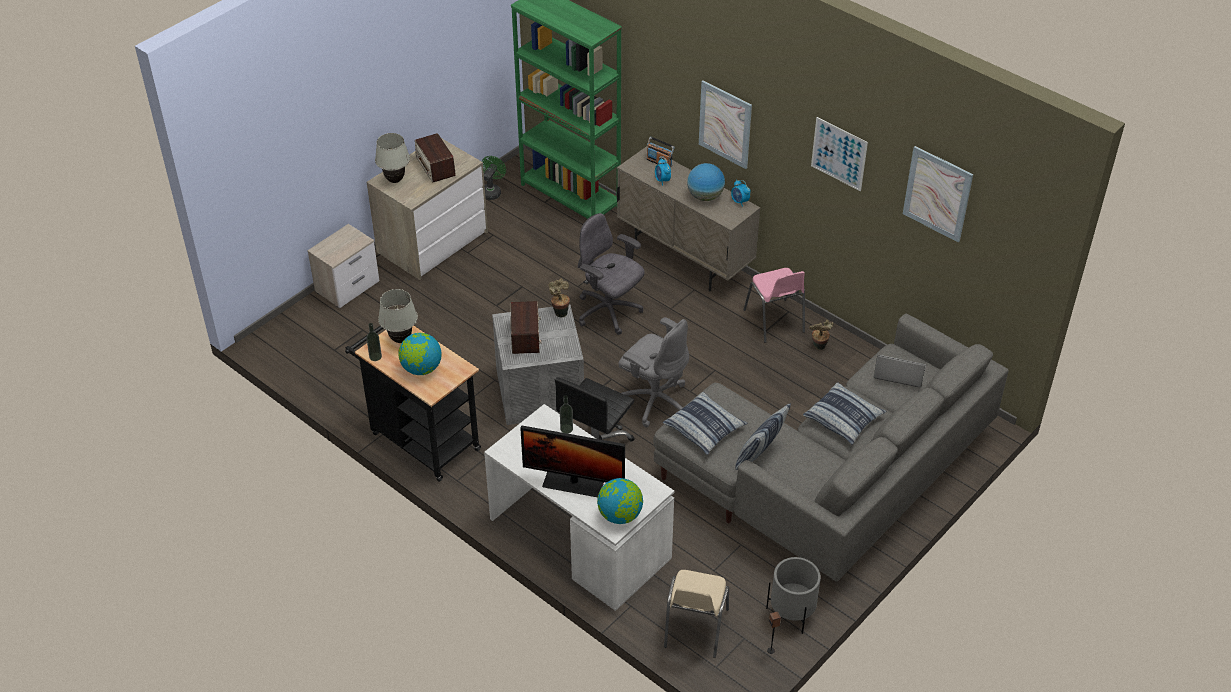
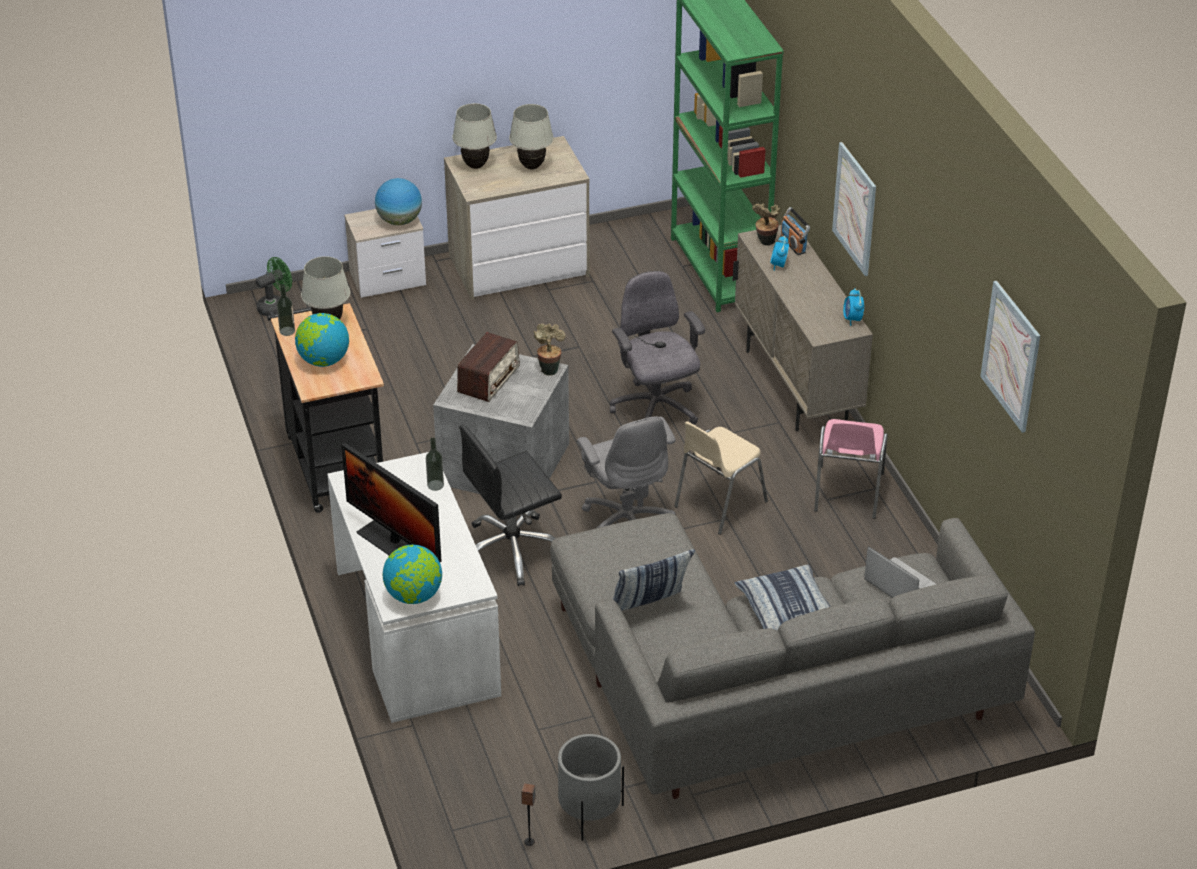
camera: 30 degrees right, 5 degrees down
(435, 167) = (532, 166): radio -> white table lamp
(492, 191) = (631, 234): green fan -> green fan (275, 306)
(694, 629) = (462, 781): beige chair -> beige chair (718, 504)
(704, 429) = (610, 555): pillow -> none
(705, 196) = (814, 299): globe -> globe (399, 221)
(819, 347) = (878, 542): potted plant -> potted plant (765, 242)
(839, 154) = (937, 275): picture -> none

